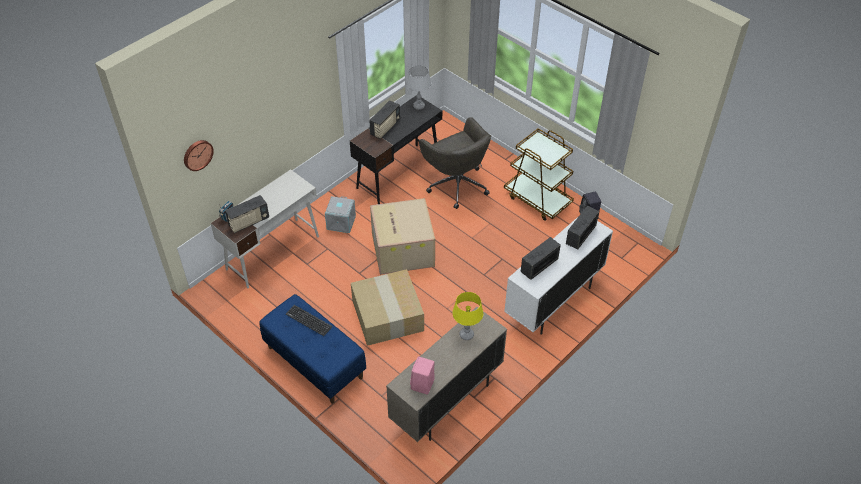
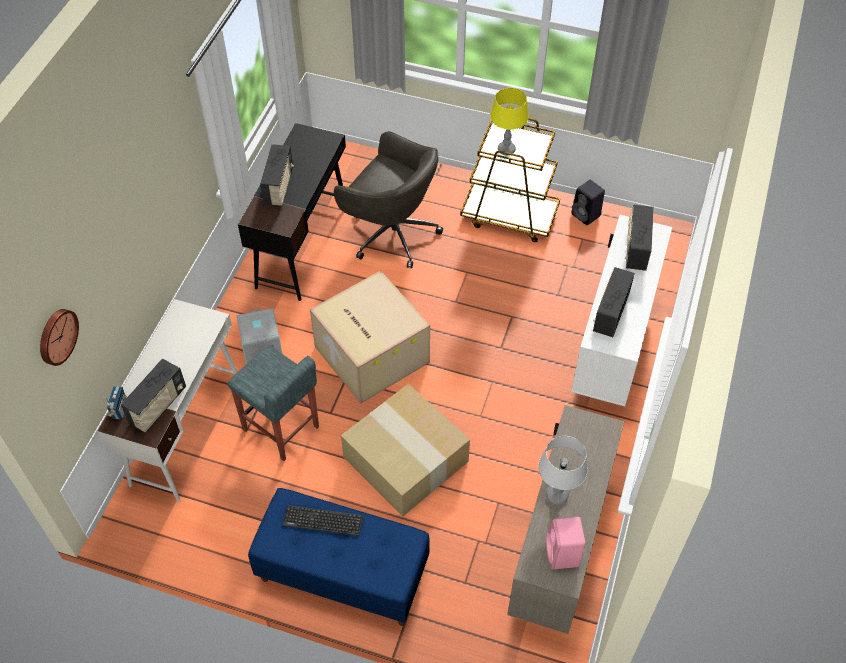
camera: 25 degrees left, 5 degrees up
(326, 271) = (281, 429): none -> grey stool
(419, 106) = (308, 139): grey table lamp -> grey table lamp (557, 495)
(466, 335) = (577, 453): yellow table lamp -> yellow table lamp (506, 150)

